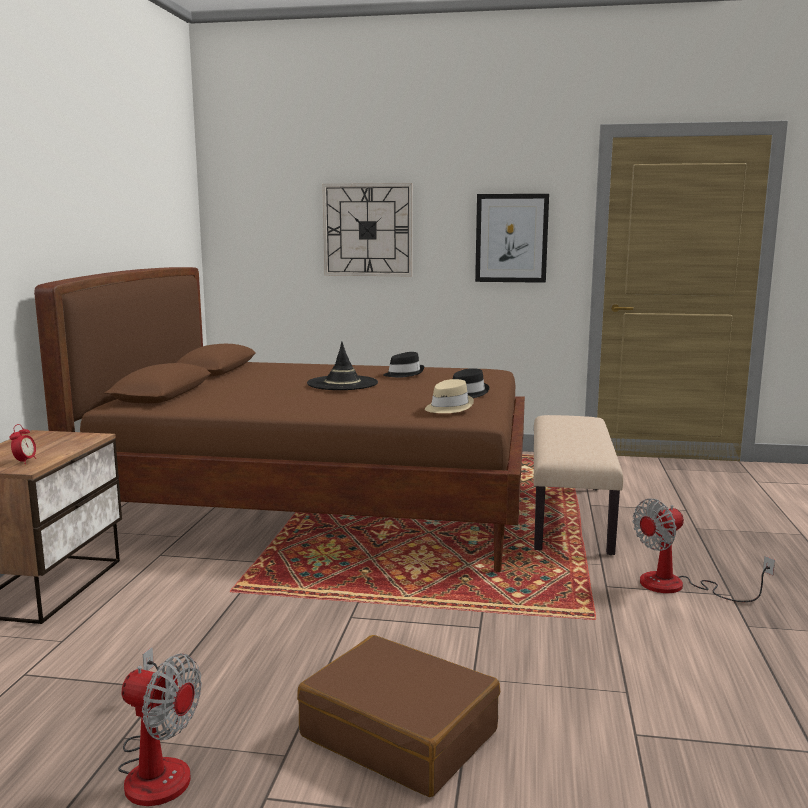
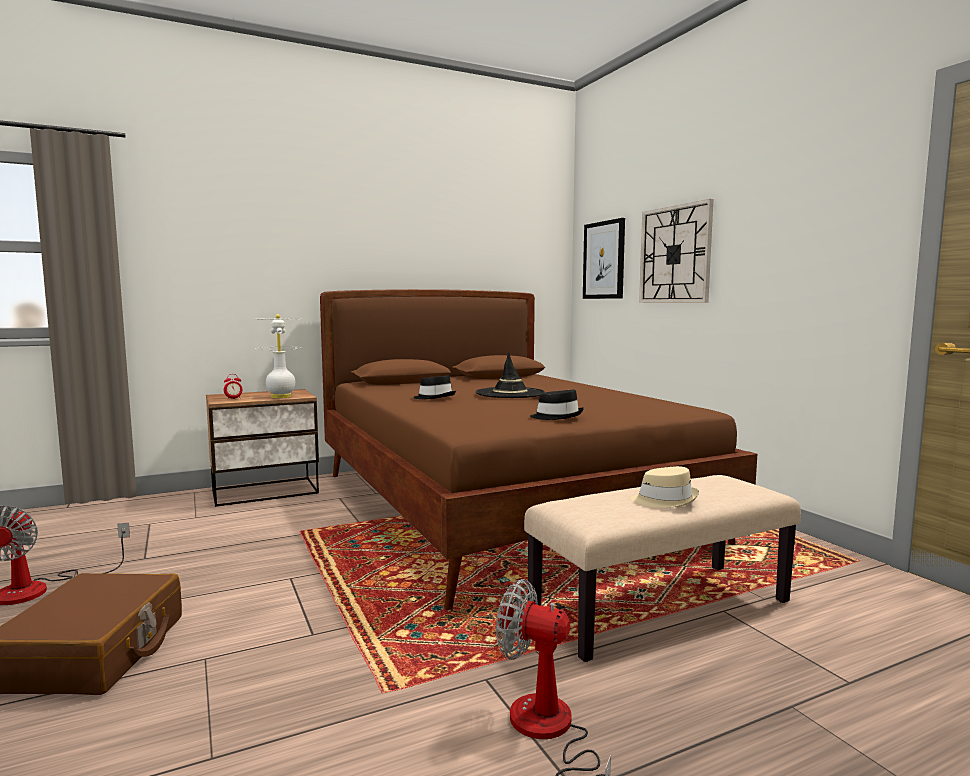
camera: 55 degrees right, 5 degrees down
(71, 443) = (281, 397): none -> white table lamp
(403, 374) = (595, 397): black hat -> black hat (434, 397)
(448, 407) = (475, 418): beige hat -> beige hat (665, 500)
(511, 238) = (809, 252): picture -> picture (604, 260)

